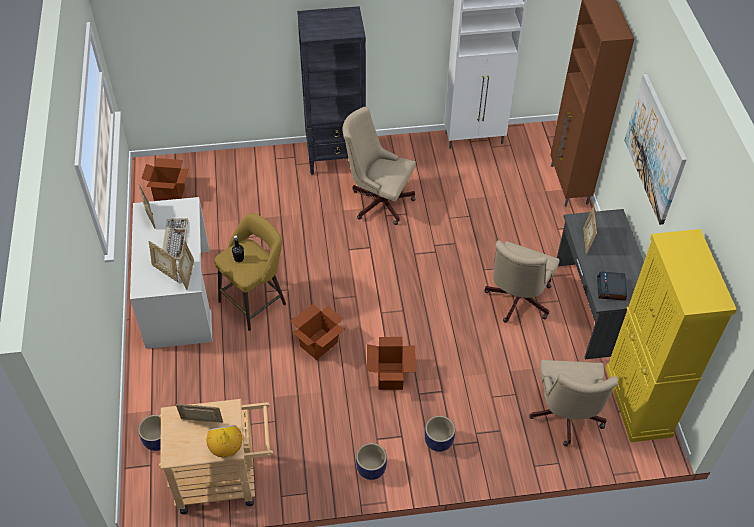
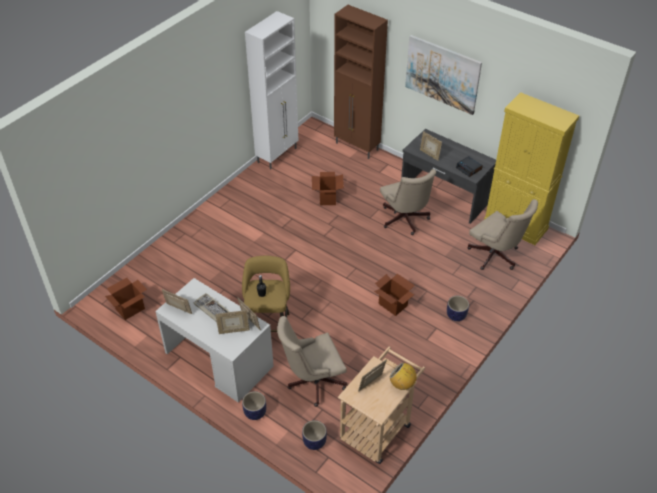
camera: 45 degrees left, 5 degrees down
(319, 344) = (335, 319): cardboard box -> cardboard box (327, 198)
(336, 157) = (211, 216): black bookcase -> none
(371, 469) = (443, 356): planter -> planter (255, 413)
(378, 200) = (267, 223): beige office chair -> beige office chair (312, 382)

